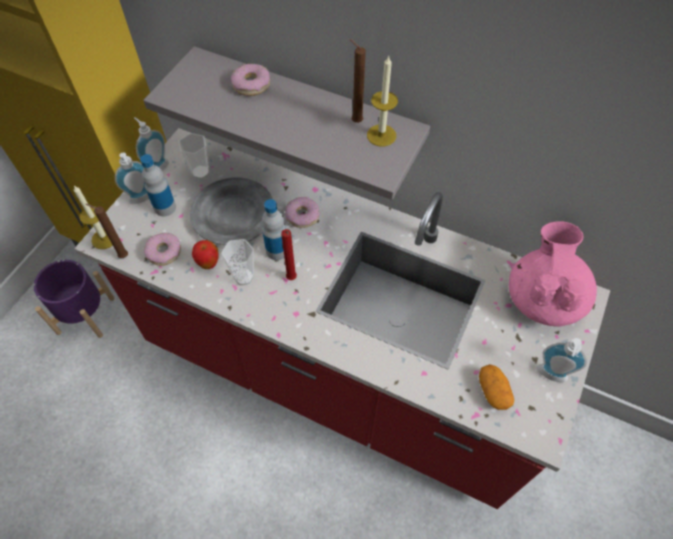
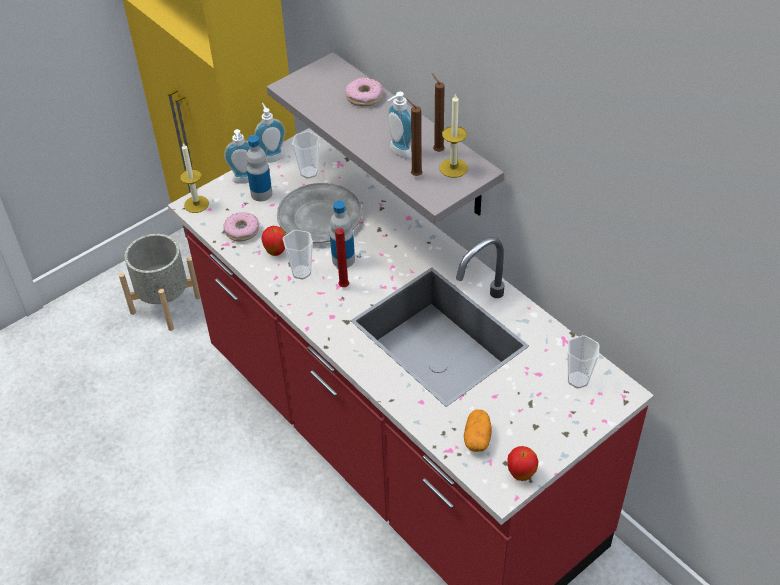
camera: 25 degrees right, 10 degrees down
(85, 315) = (165, 304): purple planter -> grey planter
(122, 256) = (204, 223): brown candle -> brown candle (414, 175)
(302, 216) = (383, 237): donut -> none
(543, 298) = (578, 380): pink teapot -> cup
(550, 414) = (521, 474): none -> apple
(551, 376) = (542, 445): soap dispenser -> soap dispenser (398, 153)

